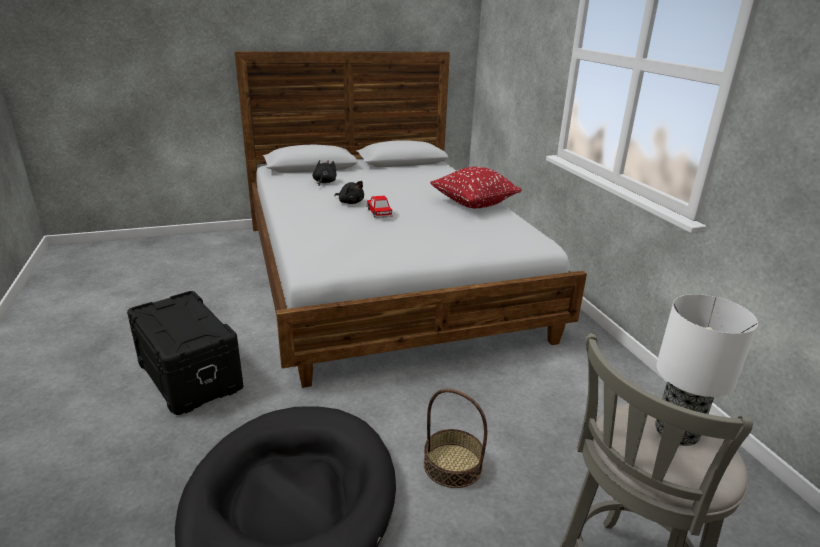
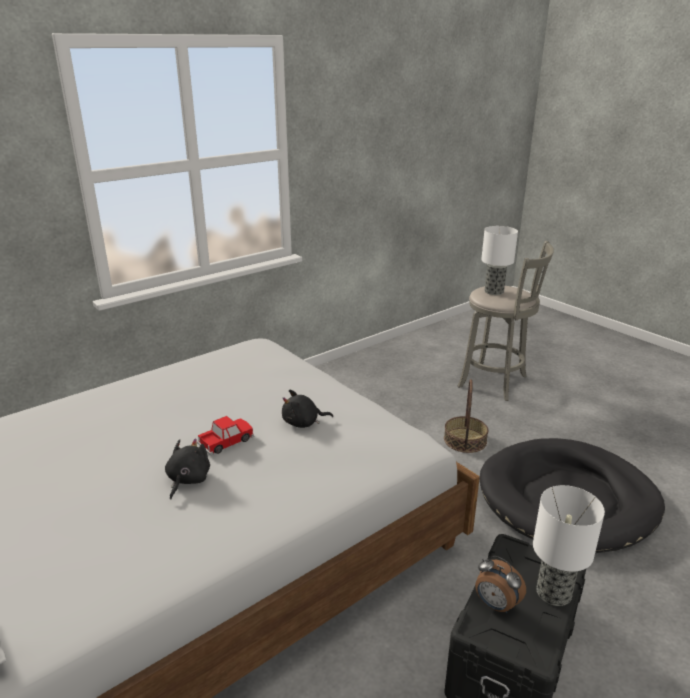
camera: 110 degrees left, 0 degrees up
(167, 335) = (552, 592): none -> table lamp
(189, 311) = (495, 605): none -> alarm clock
(324, 182) = (69, 549): black plush toy -> black plush toy (303, 423)
(473, 204) = (155, 387): red pillow -> none

